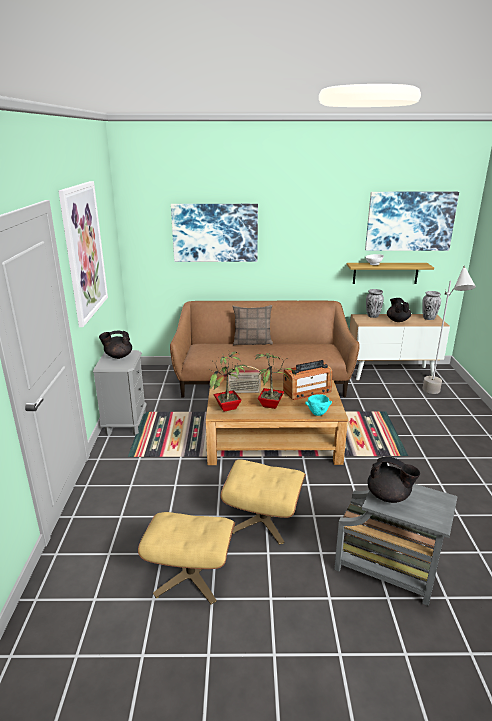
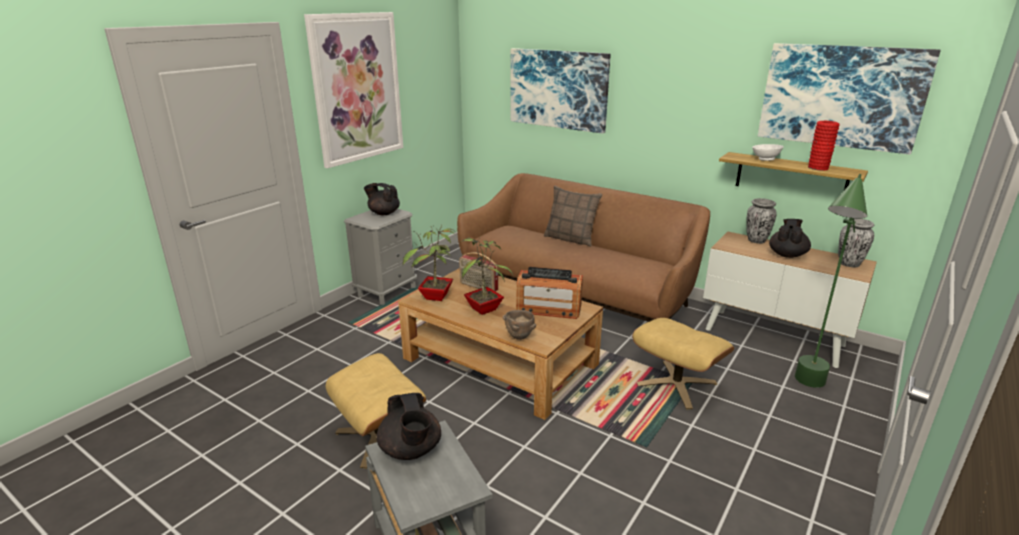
camera: 35 degrees right, 0 degrees up
(190, 575) = (252, 452): beige ottoman -> beige ottoman (676, 384)
(318, 414) = (520, 337): turquoise bowl -> brown bowl
(405, 265) = (818, 167): none -> red vase
(436, 396) = (805, 391): grey floor lamp -> green floor lamp

